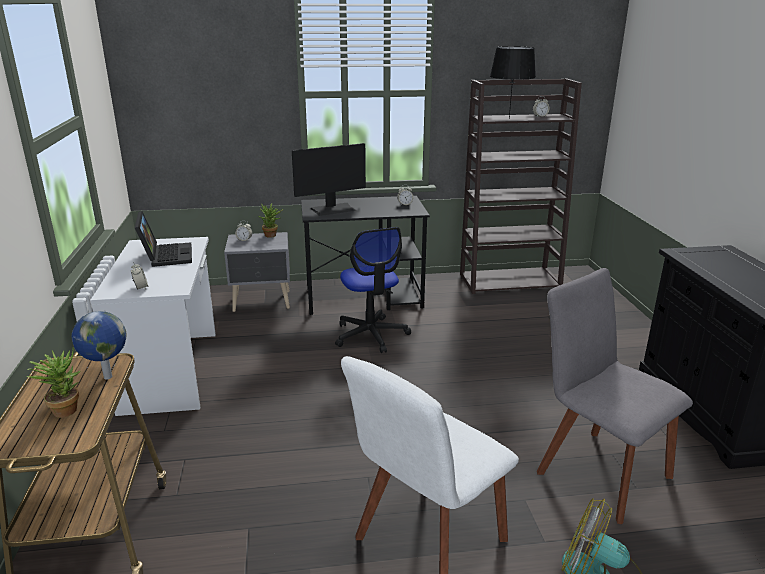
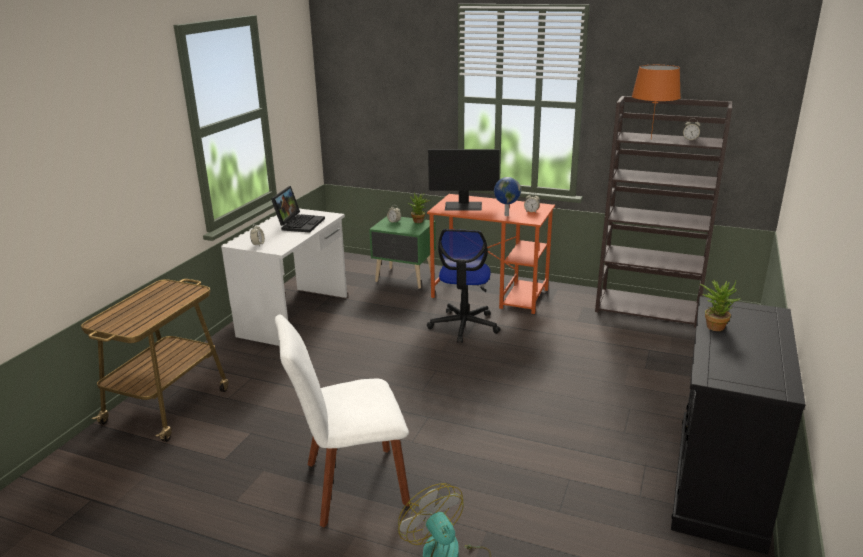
camera: 30 degrees right, 0 degrees up
(65, 408) = (144, 311): potted plant -> potted plant (714, 325)
(106, 377) = (183, 298): globe -> globe (506, 215)
(263, 302) = (405, 278): grey nightstand -> green nightstand
(365, 298) = (491, 294): black desk -> orange desk
(509, 118) = (651, 139): black table lamp -> orange table lamp
(598, 470) = (540, 487): grey chair -> none

